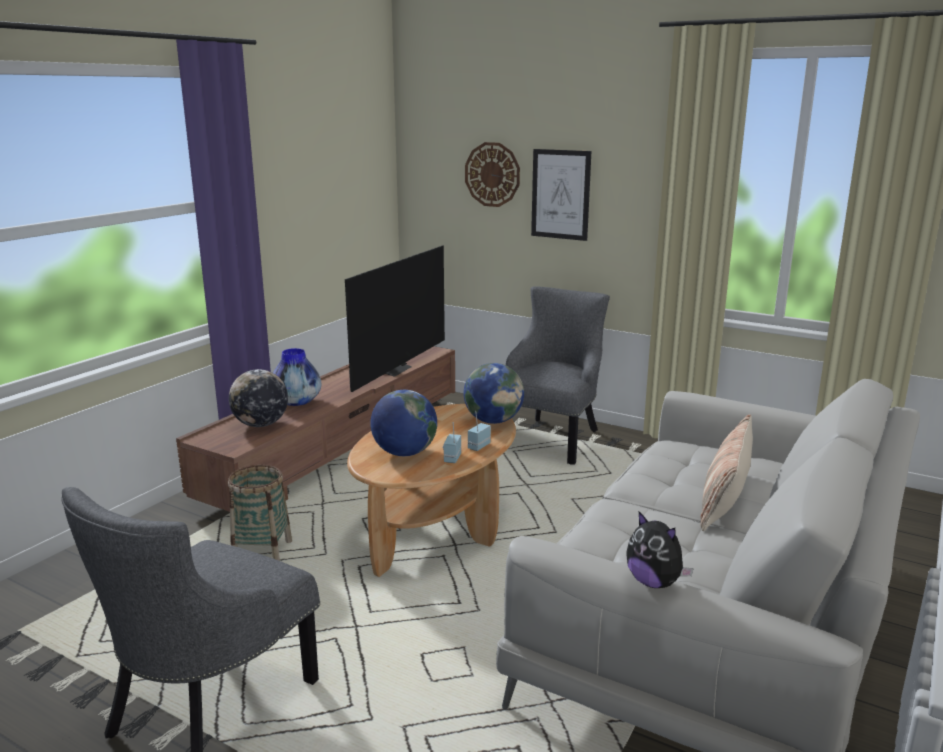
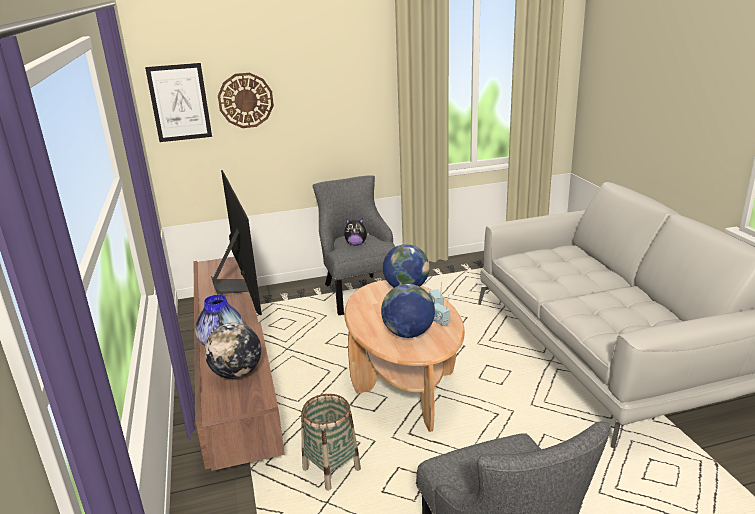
camera: 45 degrees left, 5 degrees up
(560, 194) = (311, 107): picture -> picture (179, 102)
(654, 582) = (709, 321): plush toy -> plush toy (356, 244)
(725, 497) = (588, 274): pillow -> none

